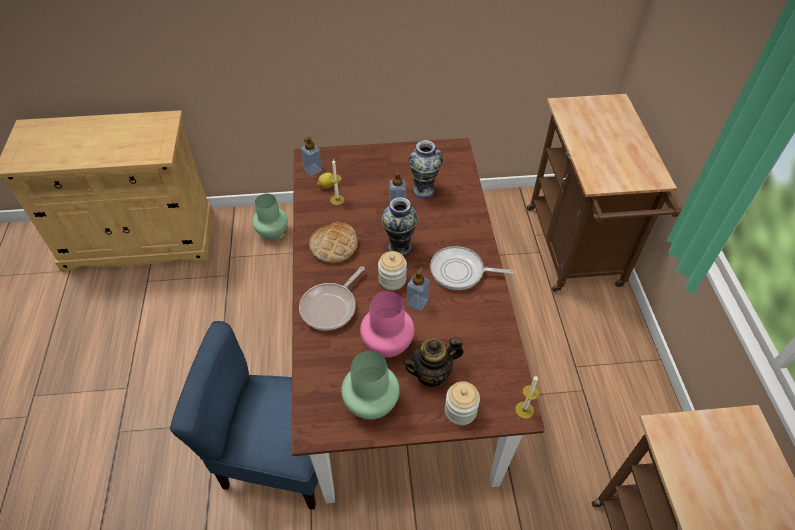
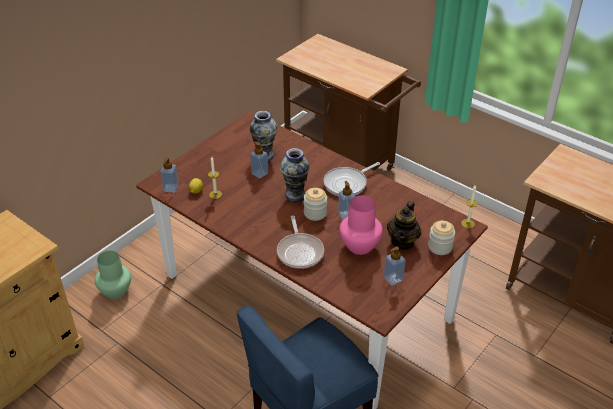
camera: 45 degrees left, 10 degrees down
(334, 245) = (252, 220): bread -> none
(372, 404) = (393, 279): green vase -> soap dispenser

